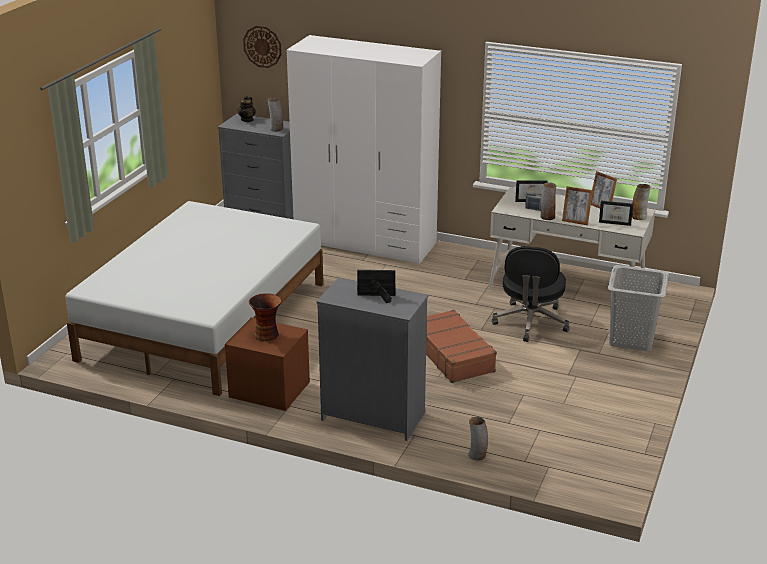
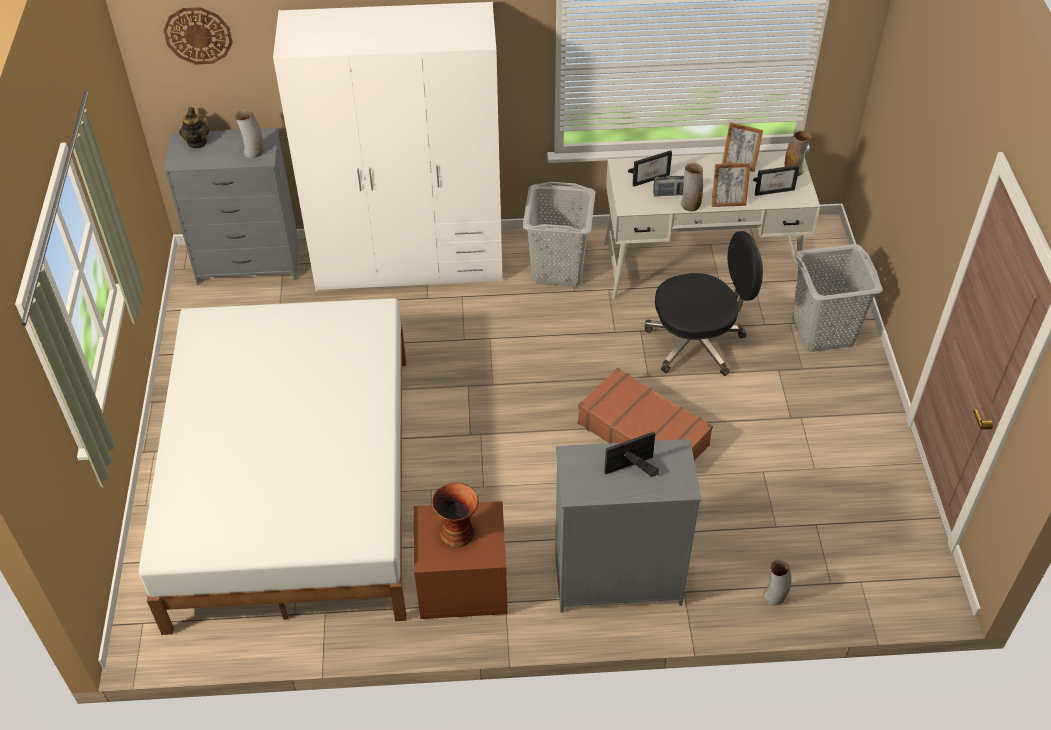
camera: 25 degrees left, 20 degrees up
(463, 266) = (558, 268): none -> grey laundry basket
(530, 322) = (697, 343): black office chair -> black office chair turned 90 degrees counterclockwise

